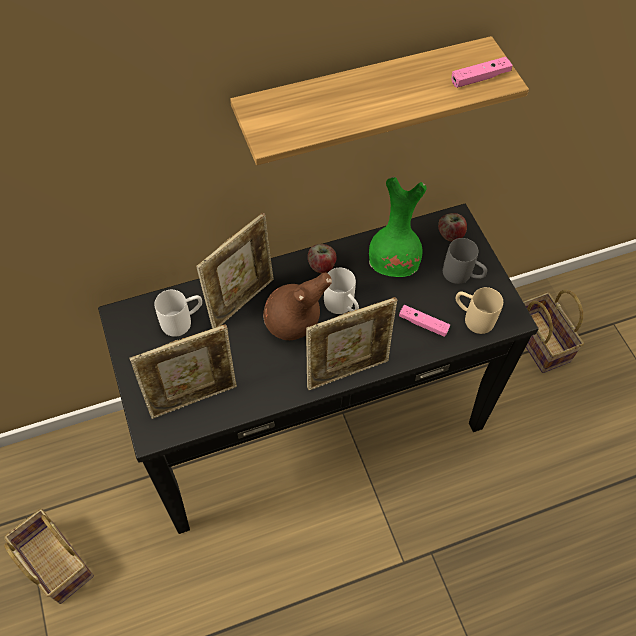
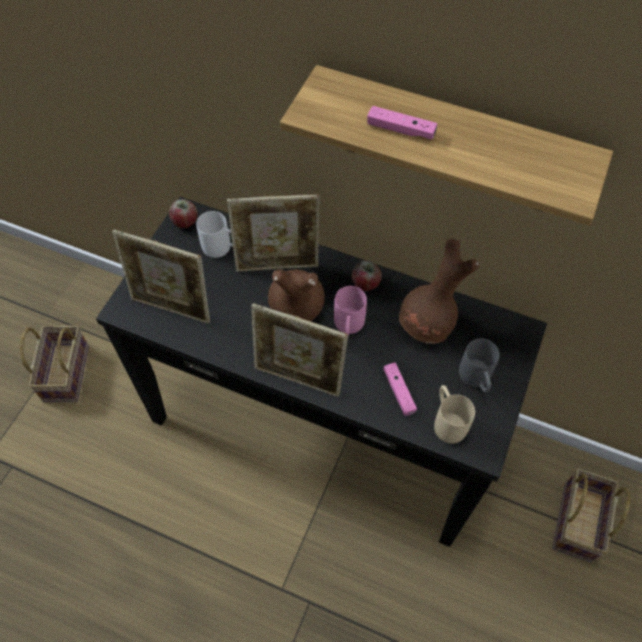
camera: 45 degrees right, 0 degrees up
(342, 307) = (348, 327): white mug -> pink mug
(394, 262) = (428, 325): green vase -> brown vase
(450, 234) = (503, 338): apple -> apple (185, 222)
(480, 78) = (553, 179): pink game controller -> pink game controller (400, 130)

